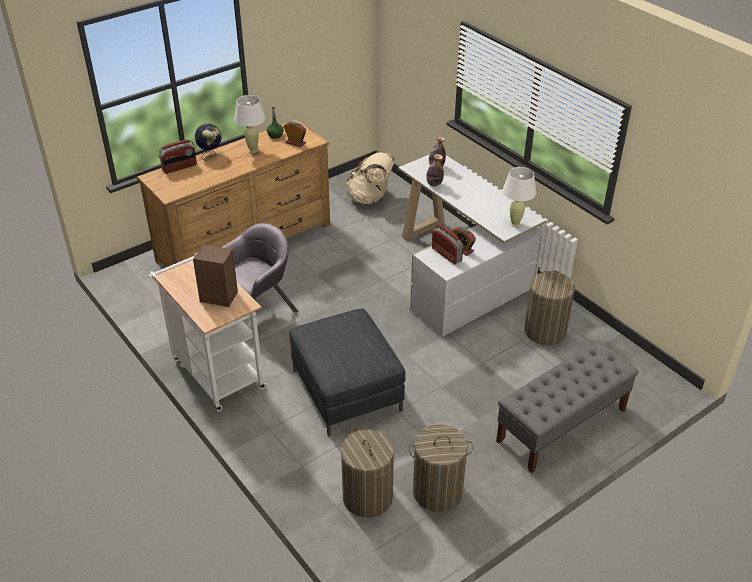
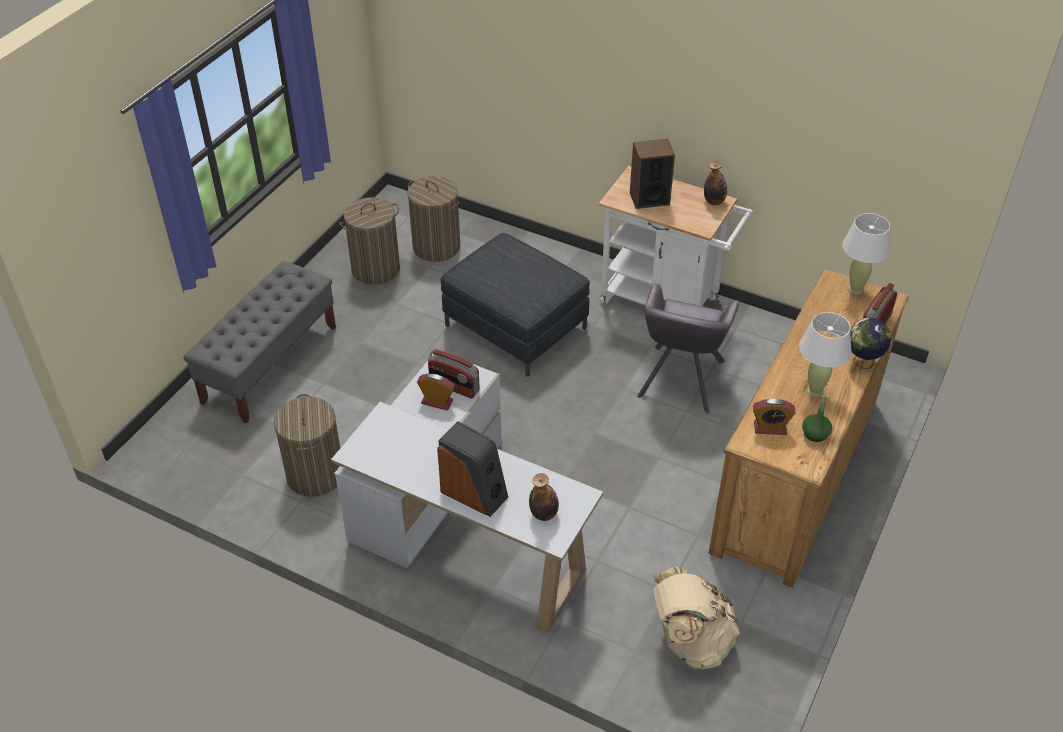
camera: 155 degrees right, 5 degrees up
(434, 184) = (526, 473): bottle -> bottle (714, 201)
(468, 183) = (474, 493): none -> speaker
(515, 223) = (374, 436): white table lamp -> white table lamp (856, 289)

